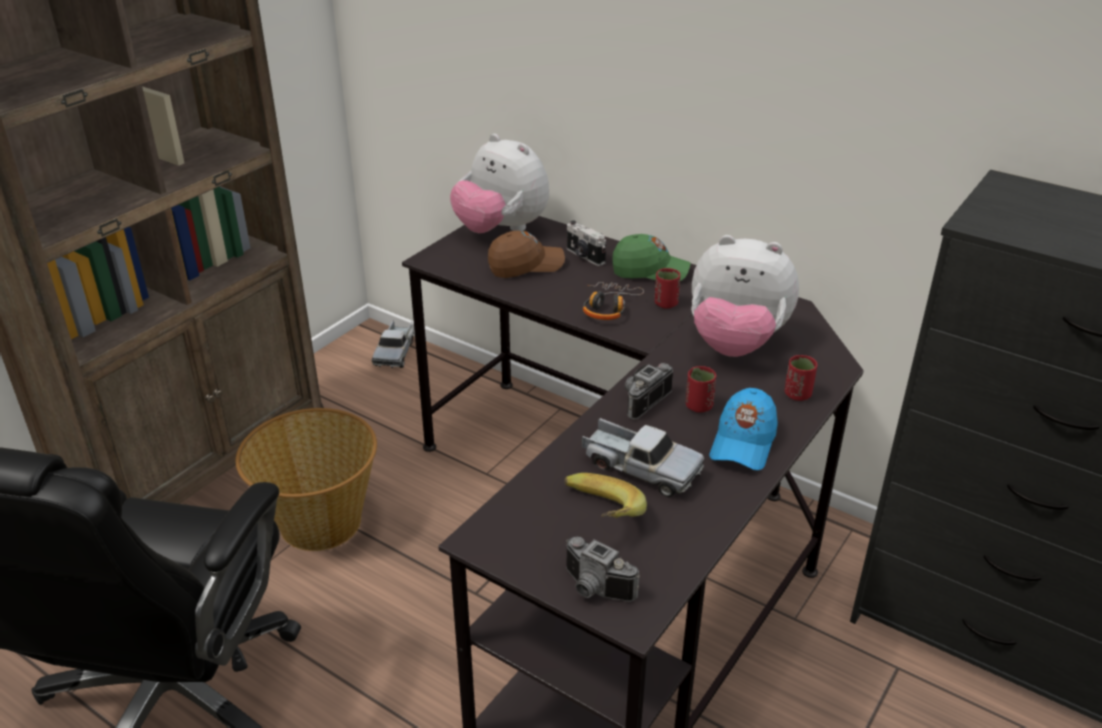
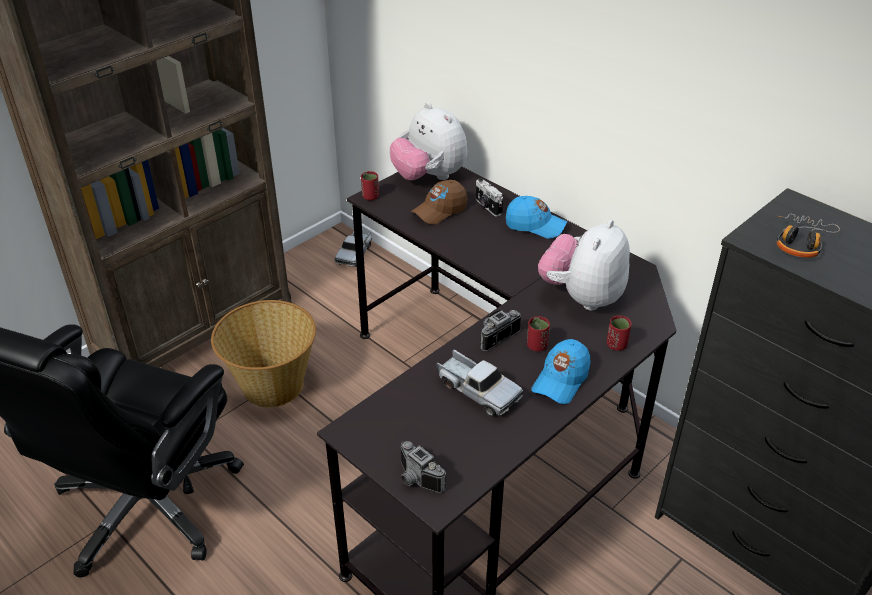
camera: 10 degrees right, 5 degrees up
(526, 266) = (439, 211): brown cap -> brown cap turned 150 degrees clockwise
(599, 517) = (435, 426): banana -> none
(608, 307) = (493, 254): headphones -> headphones (800, 242)
(650, 271) = (535, 226): green cap -> blue cap
(666, 304) = (538, 255): red cup -> red cup (370, 197)
(735, 344) = (582, 297): plush toy -> plush toy turned 90 degrees clockwise

